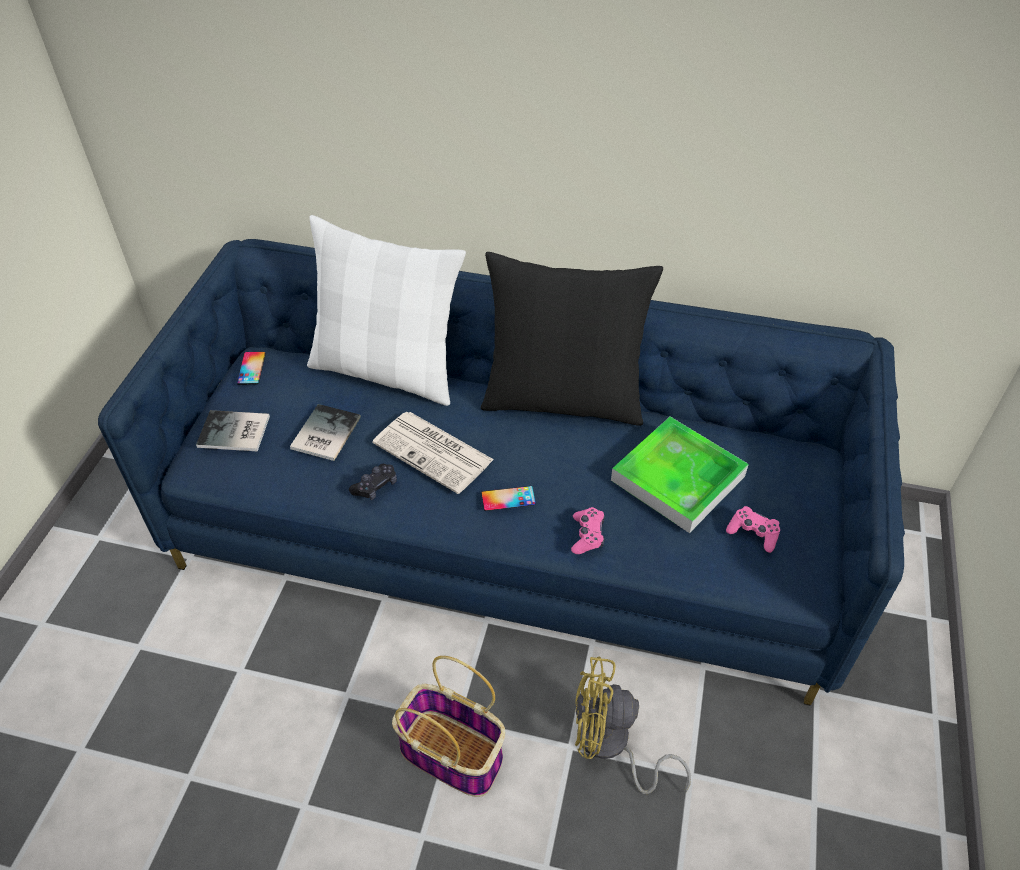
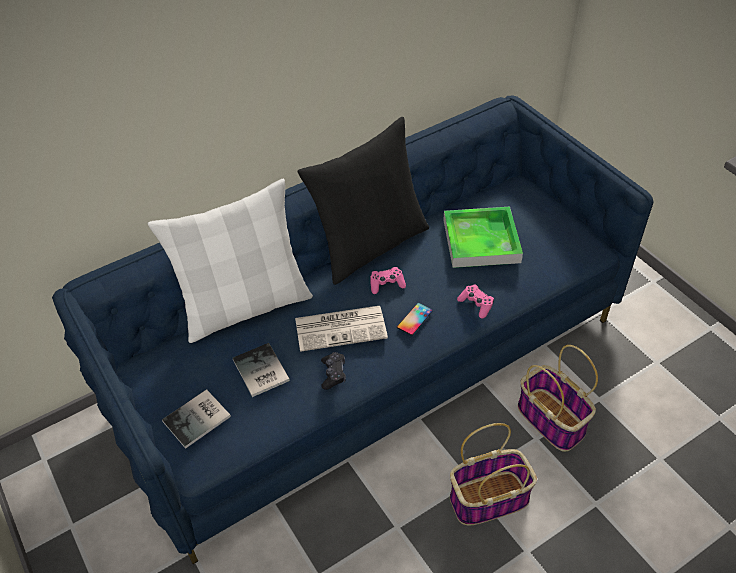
camera: 45 degrees left, 0 degrees up
(251, 368) = (148, 374): phone -> none
(610, 746) = (552, 420): yellow fan -> basket
(753, 533) = (545, 241): pink game controller -> pink game controller (386, 284)

